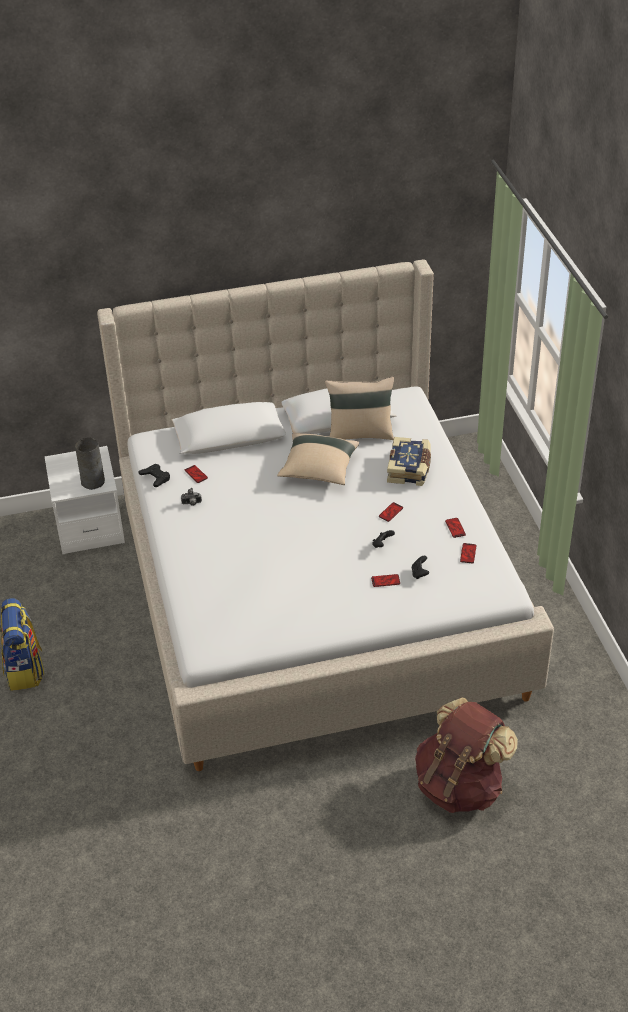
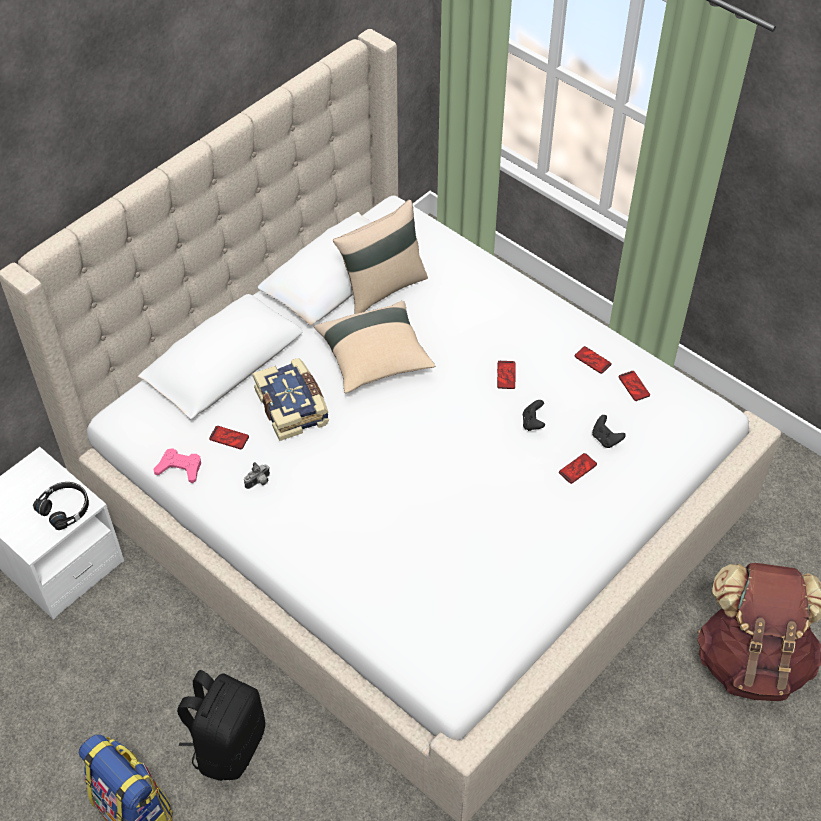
camera: 35 degrees left, 10 degrees up
(93, 482) = (65, 508): grey vase -> black headphones
(100, 664) = (228, 745): none -> black backpack
(155, 477) = (180, 468): black game controller -> pink game controller
(410, 469) = (478, 308): book -> book (293, 407)

